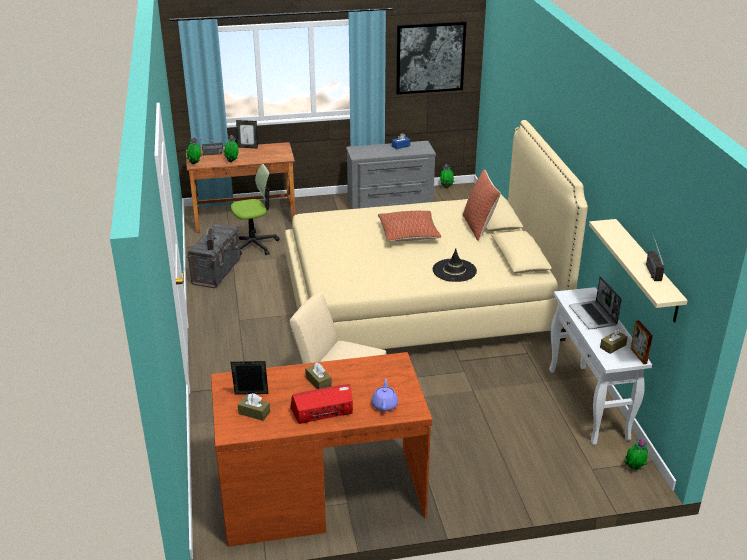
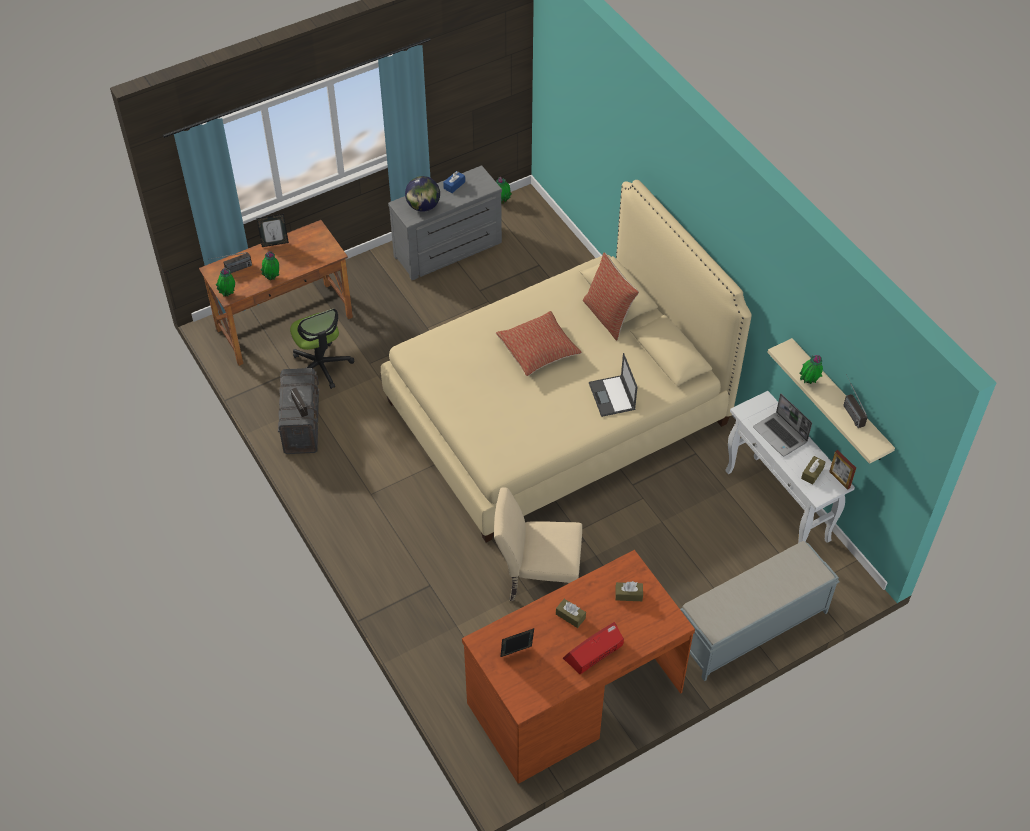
camera: 20 degrees left, 20 degrees up
(254, 244) = (321, 366): office chair -> office chair turned 105 degrees clockwise
(254, 413) = (531, 674): brown tissue box -> brown tissue box (628, 594)
(370, 152) = (423, 206): none -> globe
(384, 404) = (645, 625): purple teapot -> none
(430, 57) = (473, 71): picture -> none
(454, 270) = (612, 397): black hat -> laptop
(520, 486) = (750, 628): none -> grey bench
(633, 469) = (843, 575): potted plant -> potted plant (808, 382)

